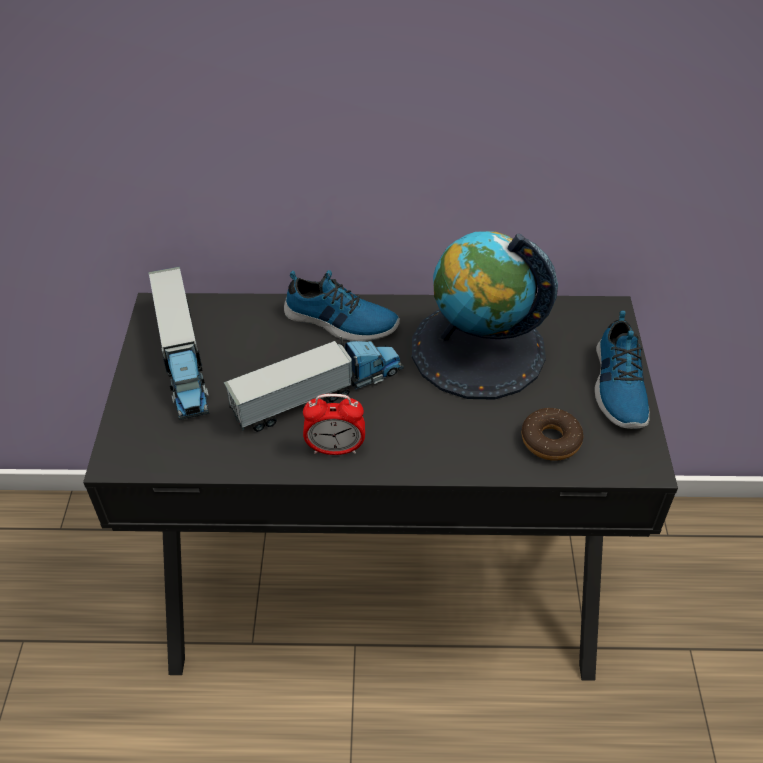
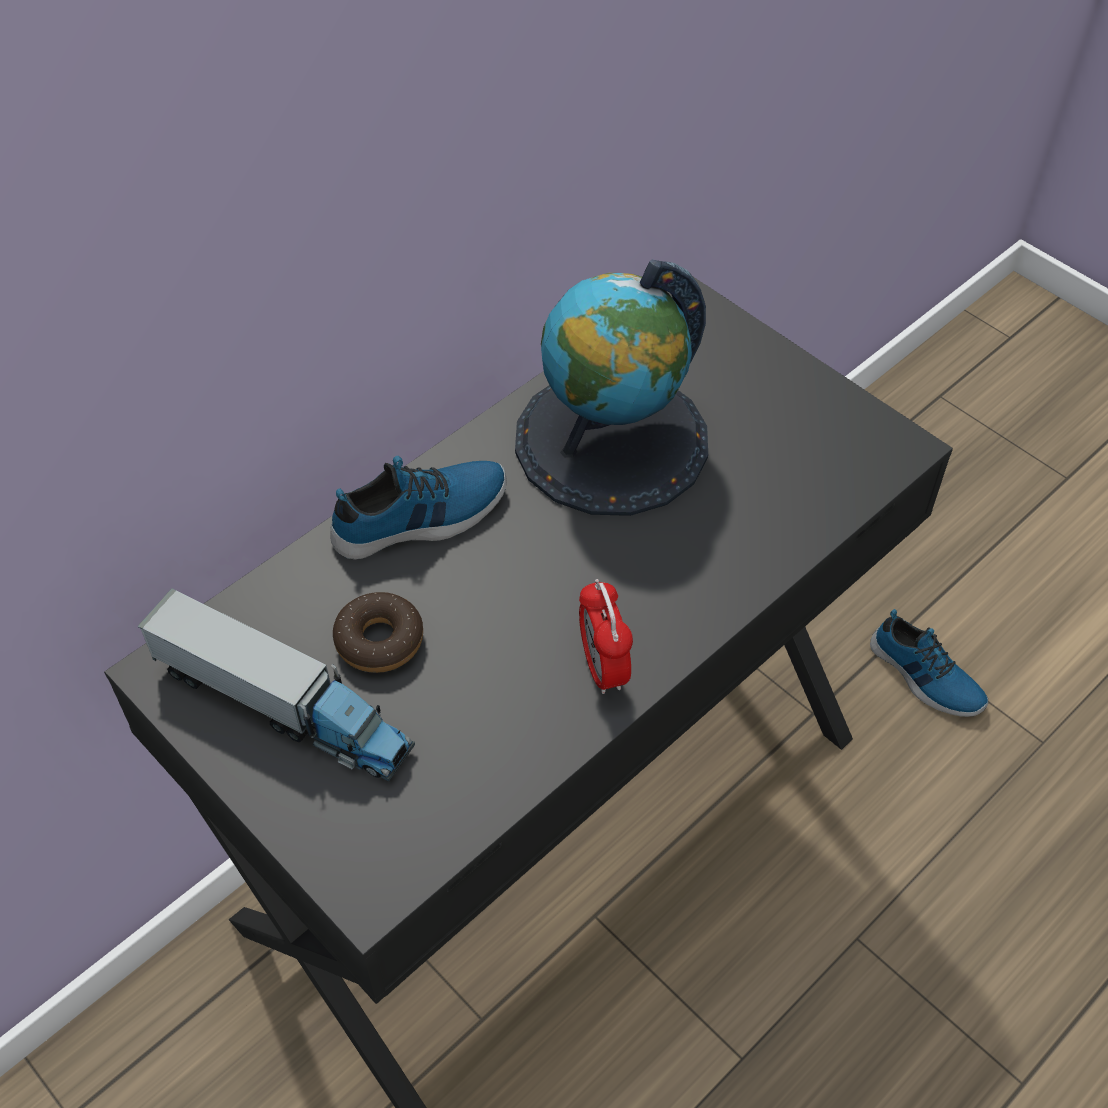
camera: 45 degrees left, 5 degrees up
(318, 393) = (505, 621): toy truck -> none
(335, 448) = (603, 668): alarm clock -> alarm clock turned 120 degrees clockwise
(550, 440) = (796, 487): donut -> donut (379, 640)
(617, 386) = (789, 381): shoe -> shoe (924, 677)

